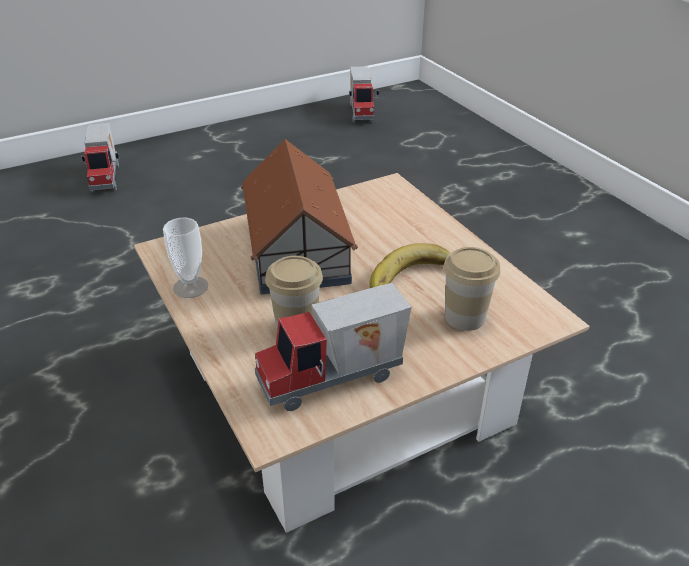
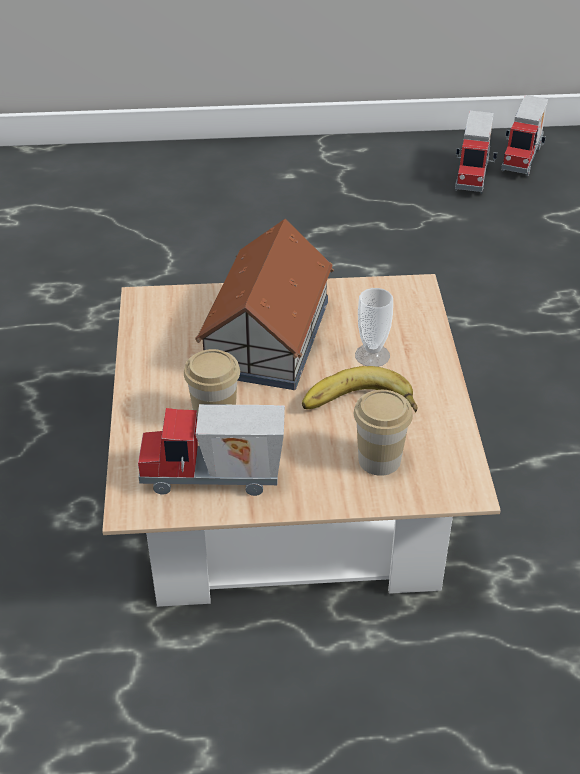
camera: 25 degrees right, 5 degrees up
(107, 178) = (181, 180): toy truck -> toy truck (474, 176)
(190, 287) = (146, 348): cup -> cup (372, 355)

